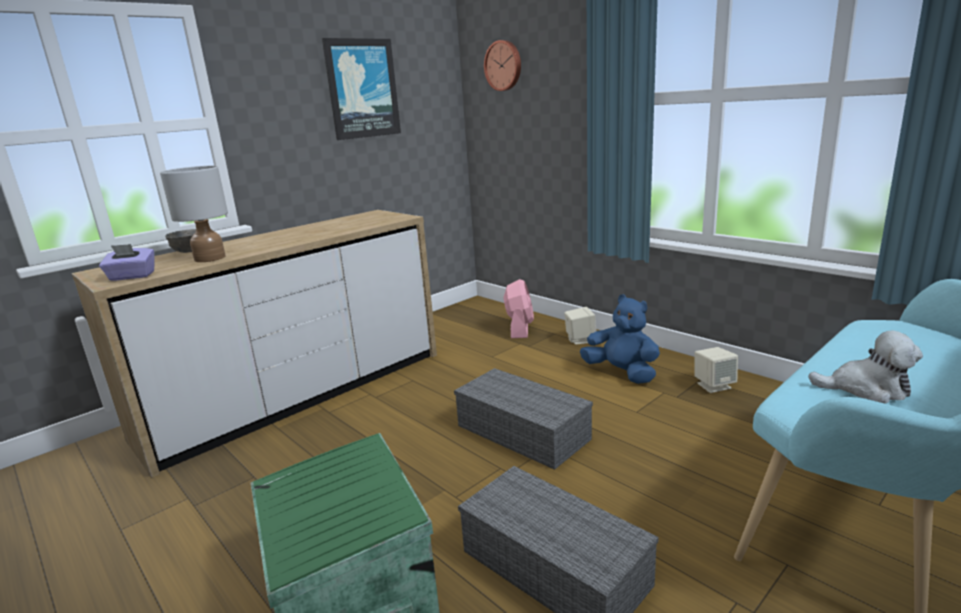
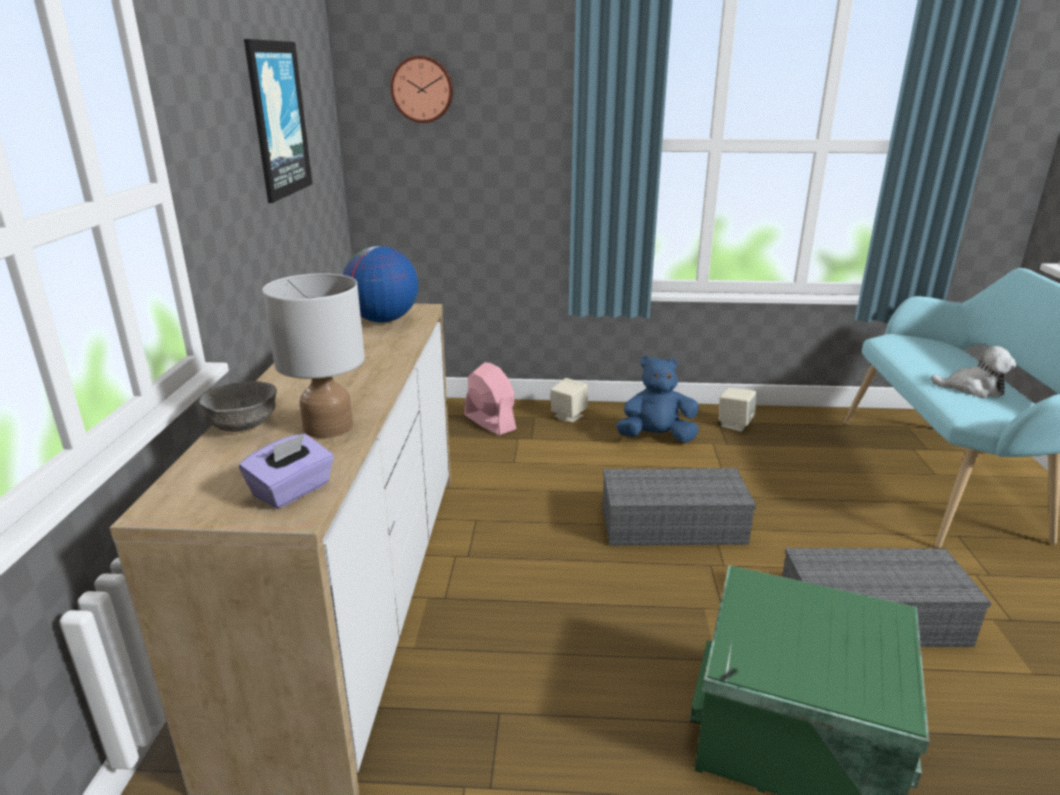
camera: 45 degrees left, 5 degrees up
(370, 220) = (383, 320): none -> globe
(866, 389) = (973, 389): plush toy -> plush toy turned 45 degrees clockwise

